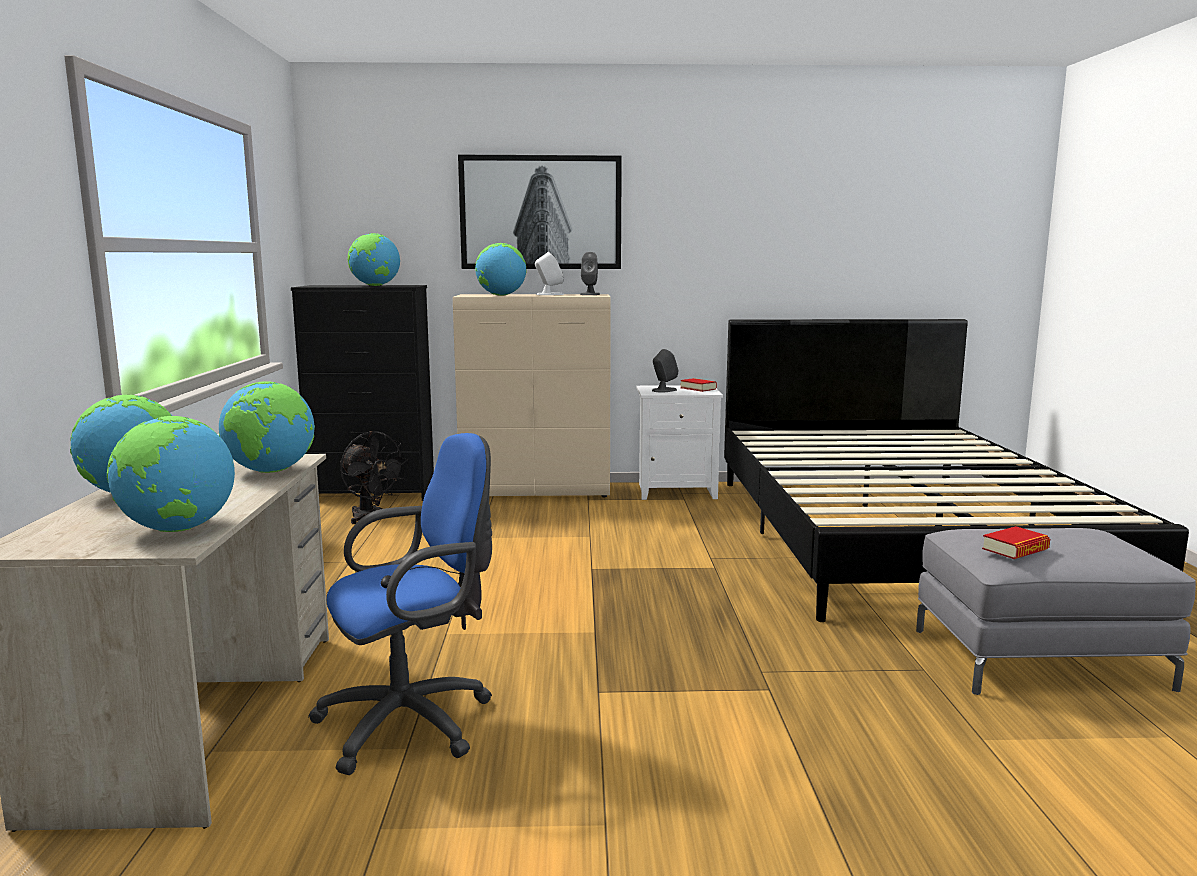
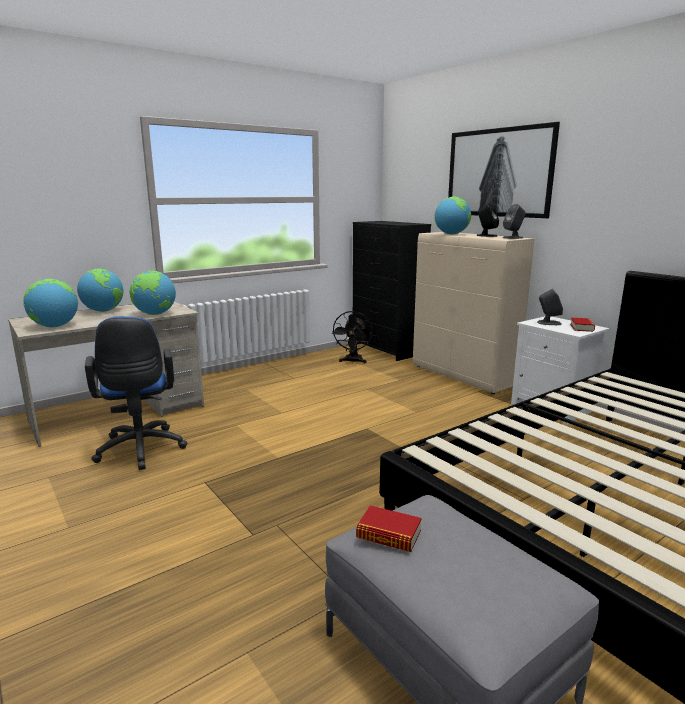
camera: 55 degrees right, 5 degrees up
(375, 286) = (394, 223): globe -> none
(414, 722) = (140, 451): blue office chair -> blue office chair turned 45 degrees clockwise
(549, 294) = (486, 236): white speaker -> black speaker

